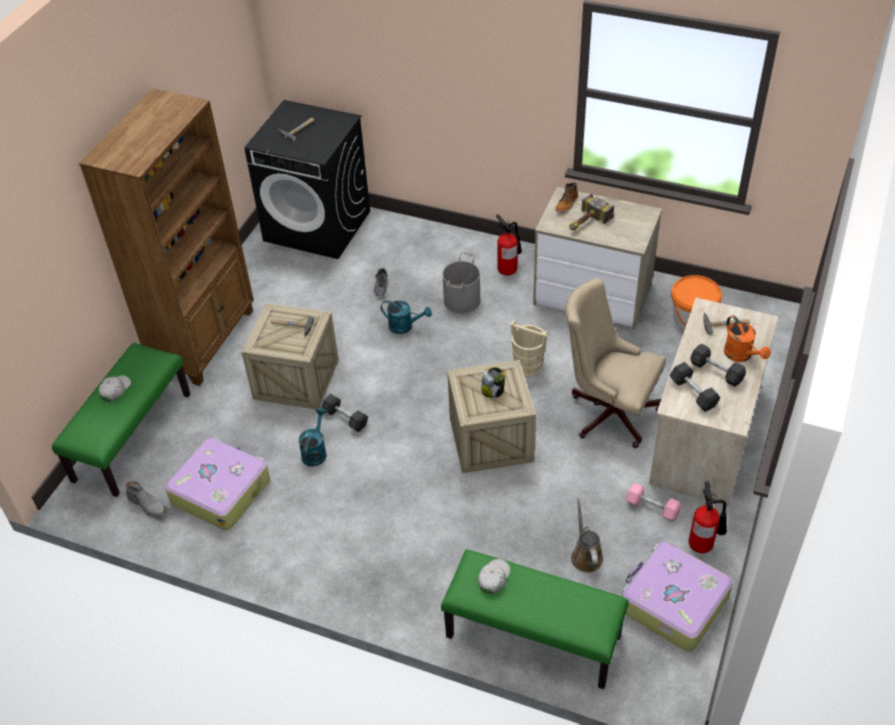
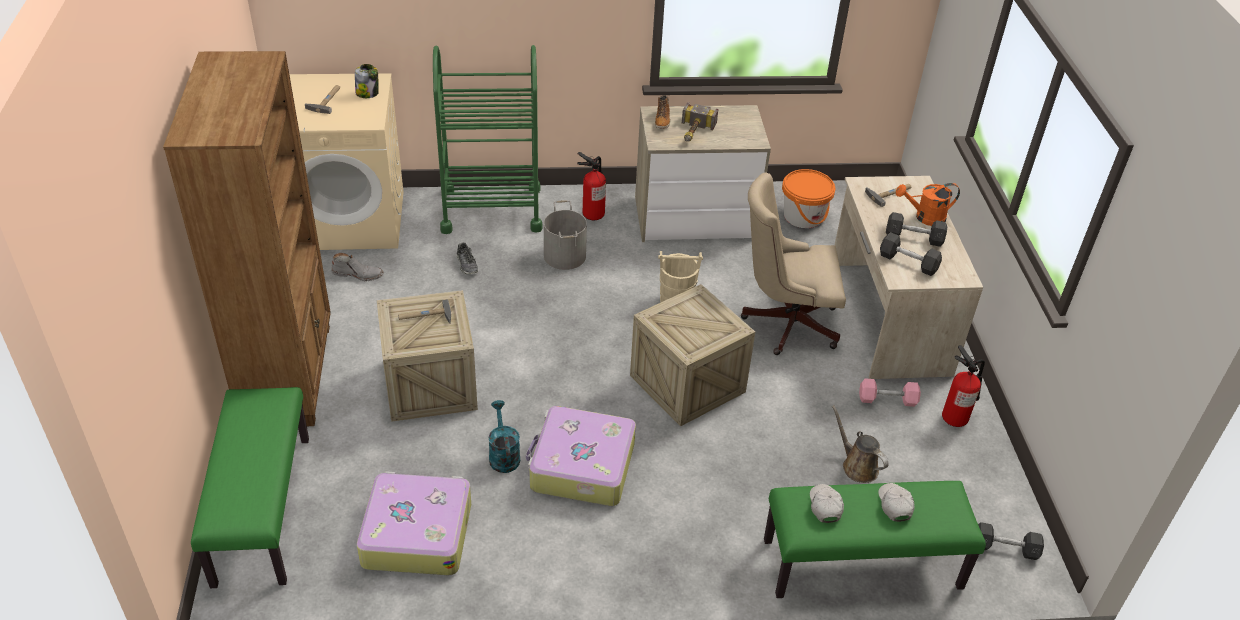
camera: 30 degrees left, 5 degrees down
(115, 390) = (242, 448): white cap -> white cap (895, 505)
(148, 504) = (333, 580): grey boot -> grey boot (358, 274)
(318, 226) = (351, 220): black washing machine -> beige washing machine
(345, 418) = (515, 410): grey dumbbell -> grey dumbbell (1004, 548)
(405, 326) = (520, 297): turquoise watering can -> none
(428, 244) = (491, 210): none -> green cart
(493, 390) = (696, 321): jar -> jar (367, 93)
(672, 603) = (967, 483): suitcase -> suitcase (581, 466)
(741, 355) = (924, 217): orange watering can -> orange watering can turned 135 degrees clockwise

